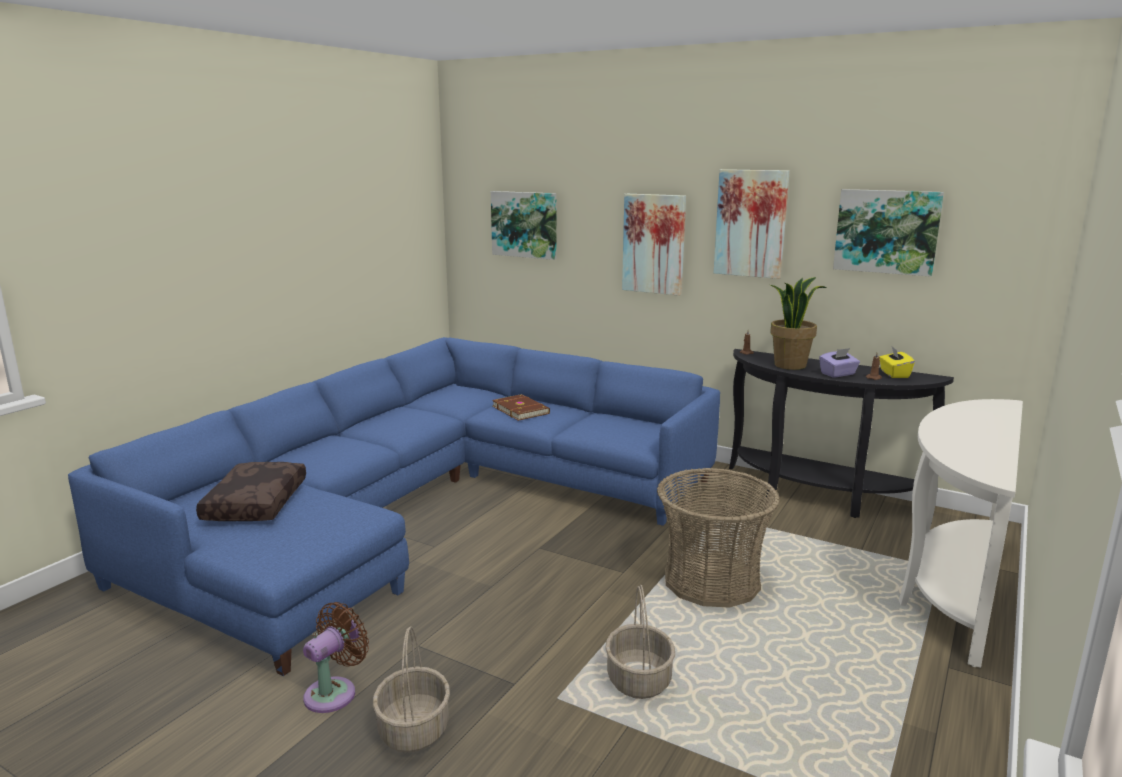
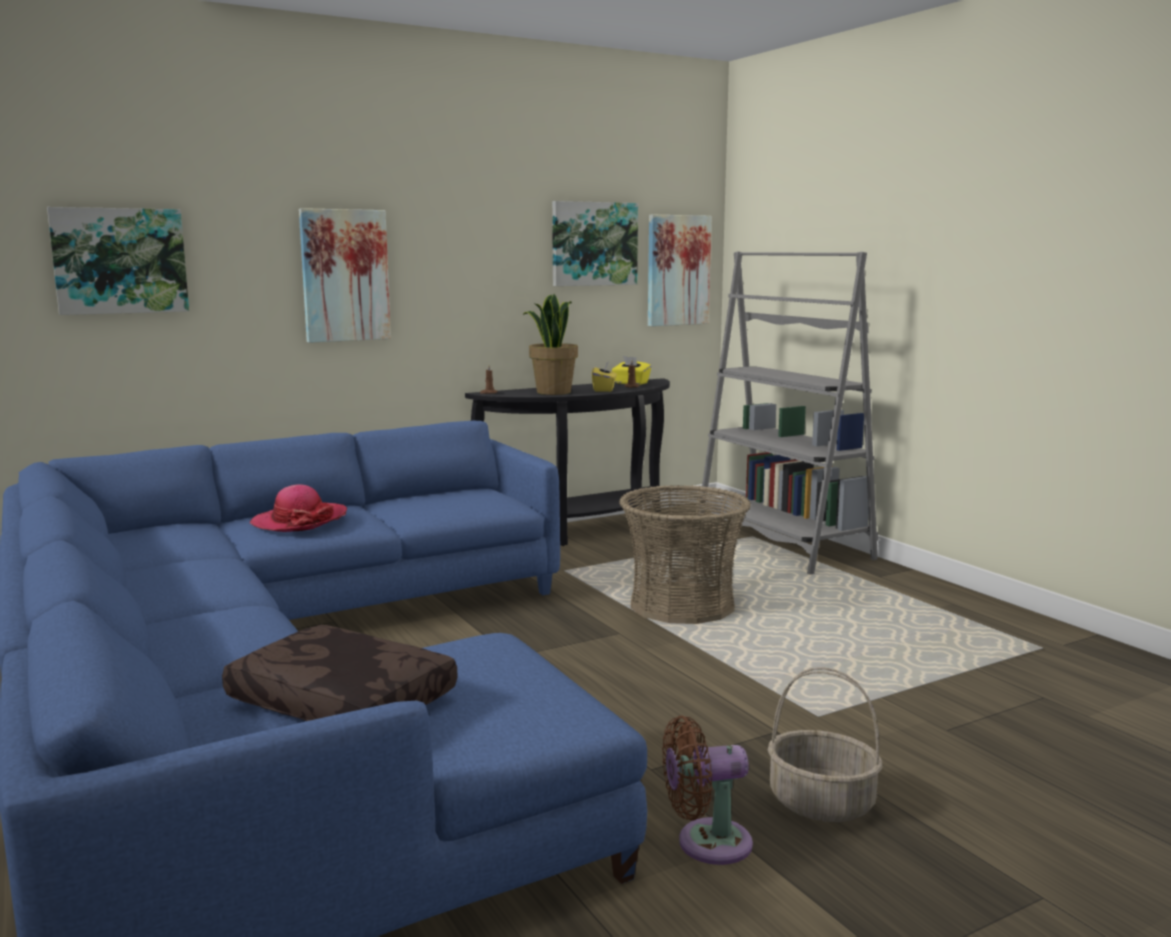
camera: 60 degrees left, 5 degrees down
(334, 692) = (706, 843): brown fan -> brown fan turned 75 degrees counterclockwise
(521, 410) = (300, 521): brown book -> hat
(639, 680) = (817, 675): basket -> none
(751, 223) = (464, 242): picture -> picture (677, 270)
(838, 374) = (604, 390): purple tissue box -> yellow tissue box
(949, 589) = (782, 544): white console table -> grey bookcase

